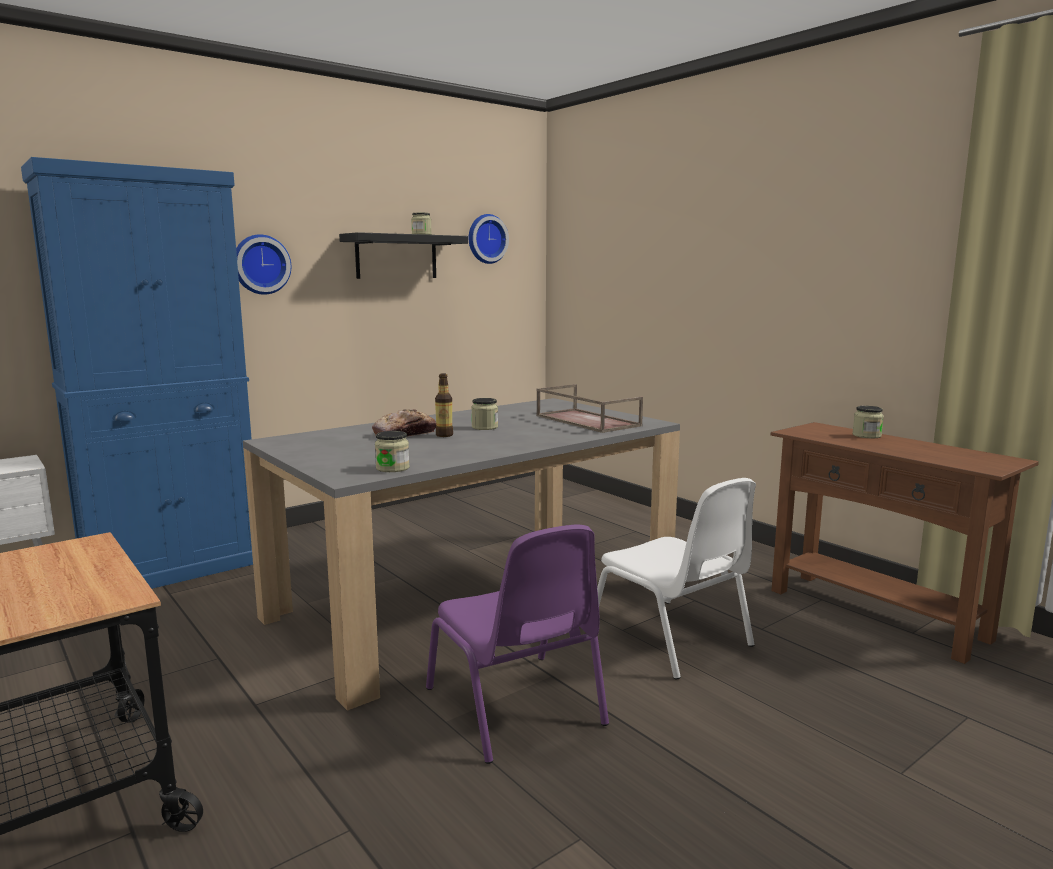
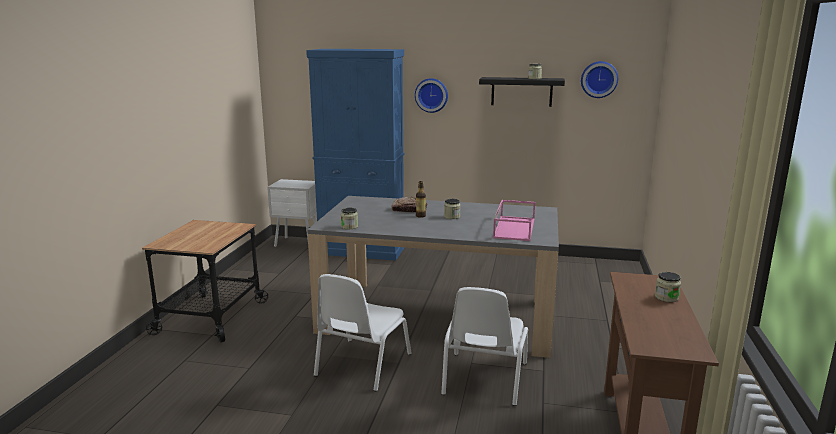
camera: 50 degrees right, 5 degrees up
(516, 707) = (361, 365): purple chair -> white chair
(585, 420) = (513, 228): brown tray -> pink tray

